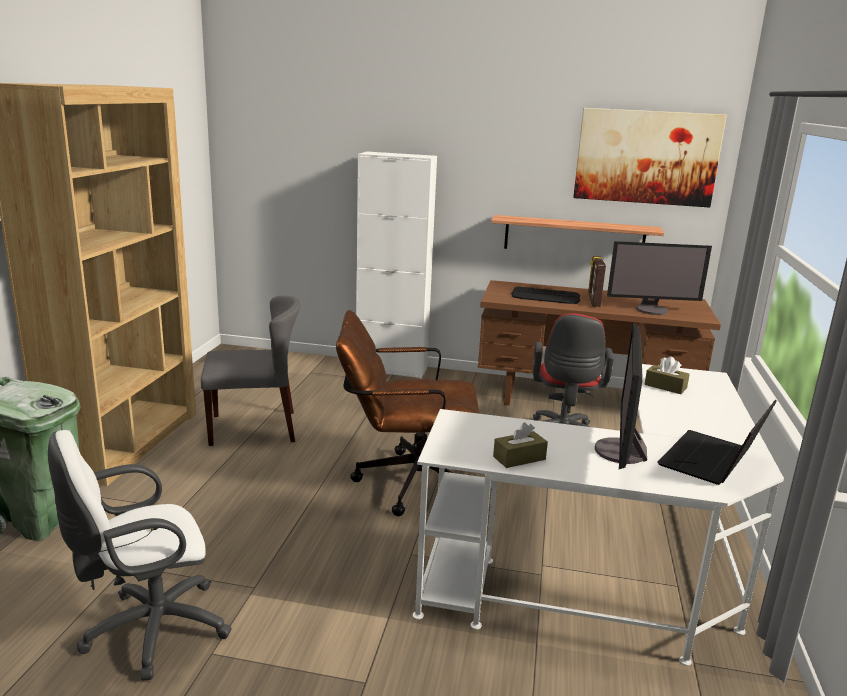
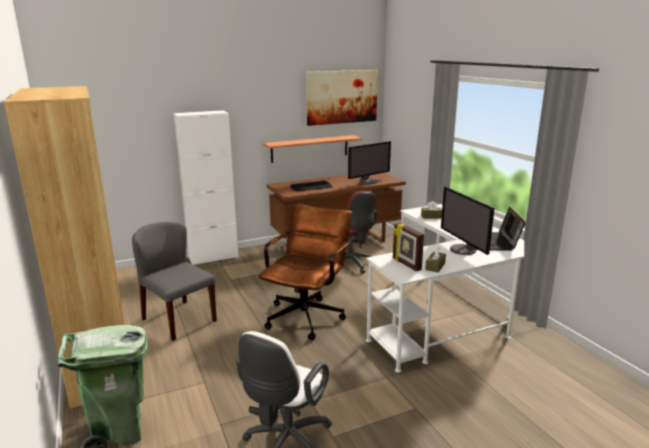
camera: 35 degrees left, 0 degrees up
(254, 428) = (178, 320): grey chair -> grey chair turned 90 degrees counterclockwise
(405, 482) = (308, 314): brown office chair -> brown office chair turned 150 degrees clockwise
(593, 302) = (337, 184): picture frame -> picture frame (406, 264)

